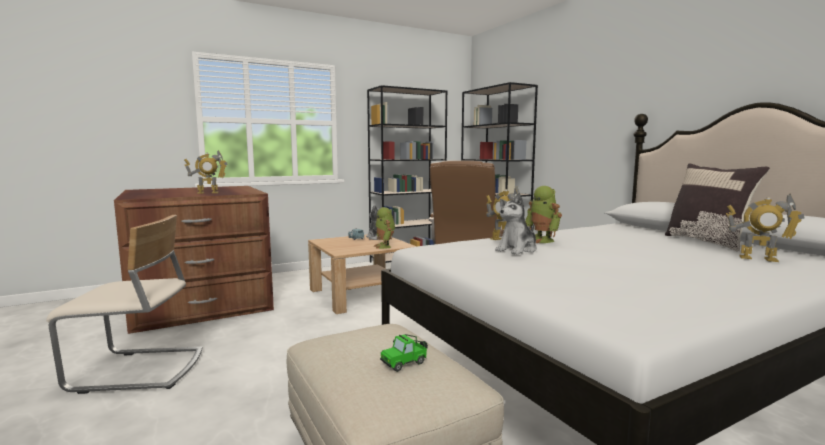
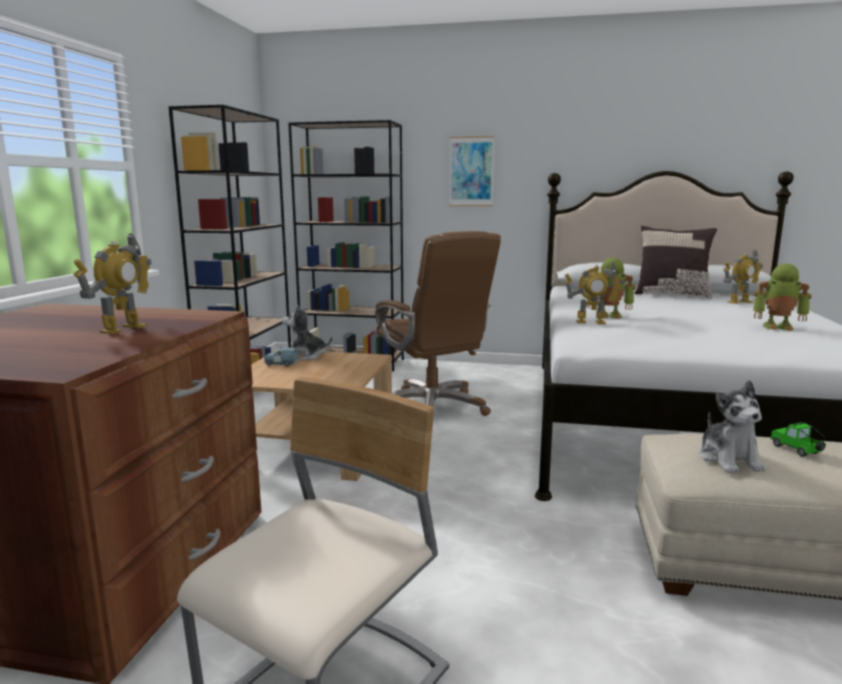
camera: 50 degrees left, 5 degrees up
(385, 246) = (360, 364): toy robot -> toy robot (778, 326)
(405, 363) = (797, 450): toy car -> toy car turned 150 degrees clockwise
(517, 249) = (648, 327): plush toy -> plush toy (729, 459)
(582, 117) = (471, 171): none -> picture

